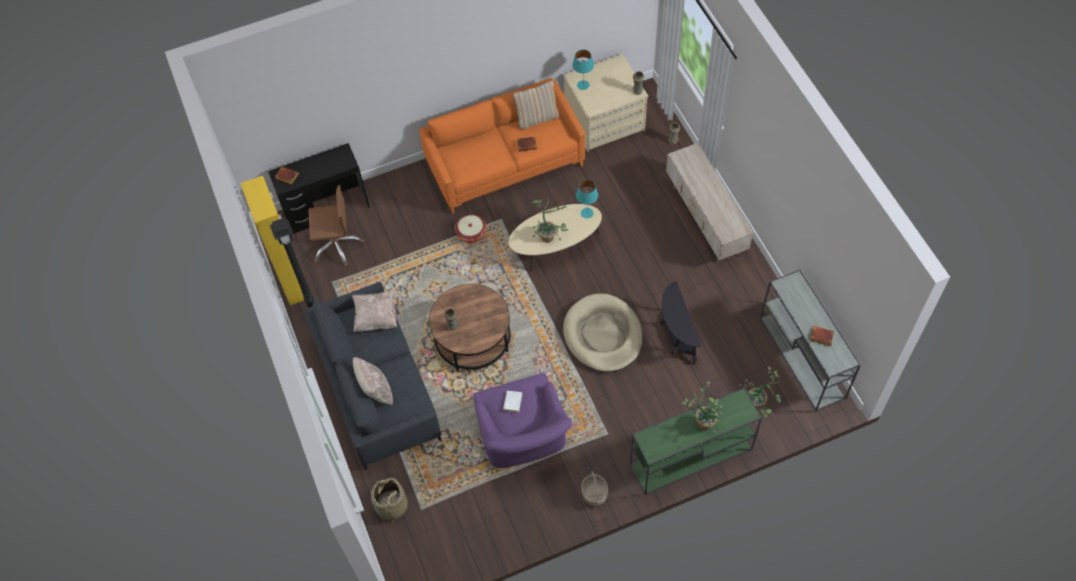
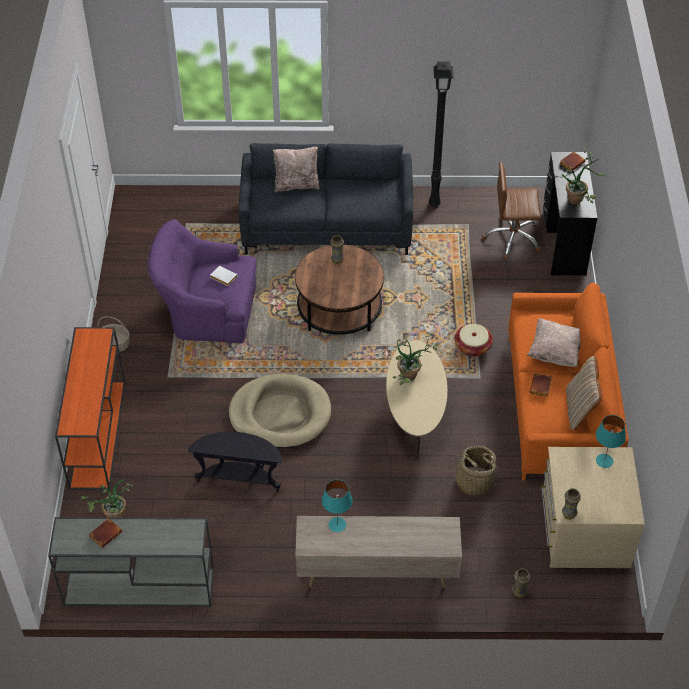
camera: 110 degrees right, 10 degrees down
(293, 283) = (481, 197): yellow cabinet -> none
(336, 245) = (512, 238): brown office chair -> brown office chair turned 75 degrees clockwise
(376, 317) = (377, 205): beige pillow -> beige pillow (555, 352)
(391, 506) = (202, 205): basket -> basket (474, 482)
(586, 213) = (423, 421): turquoise table lamp -> turquoise table lamp (337, 524)
(690, 457) = (97, 432): green console table -> orange console table
(703, 419) = (88, 387): potted plant -> potted plant (579, 199)

